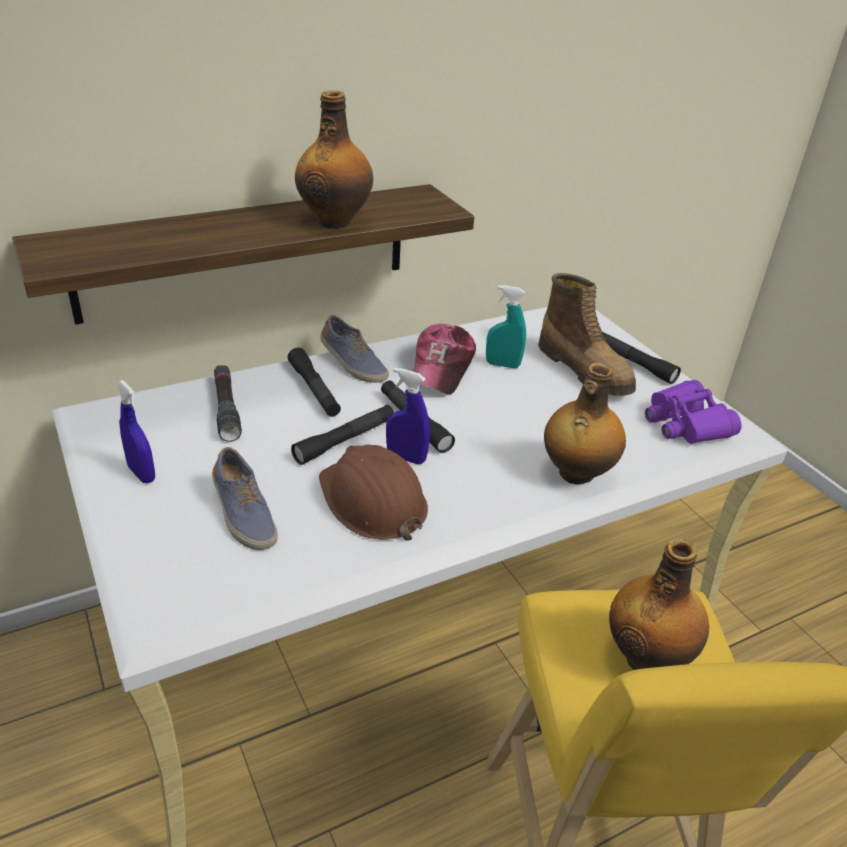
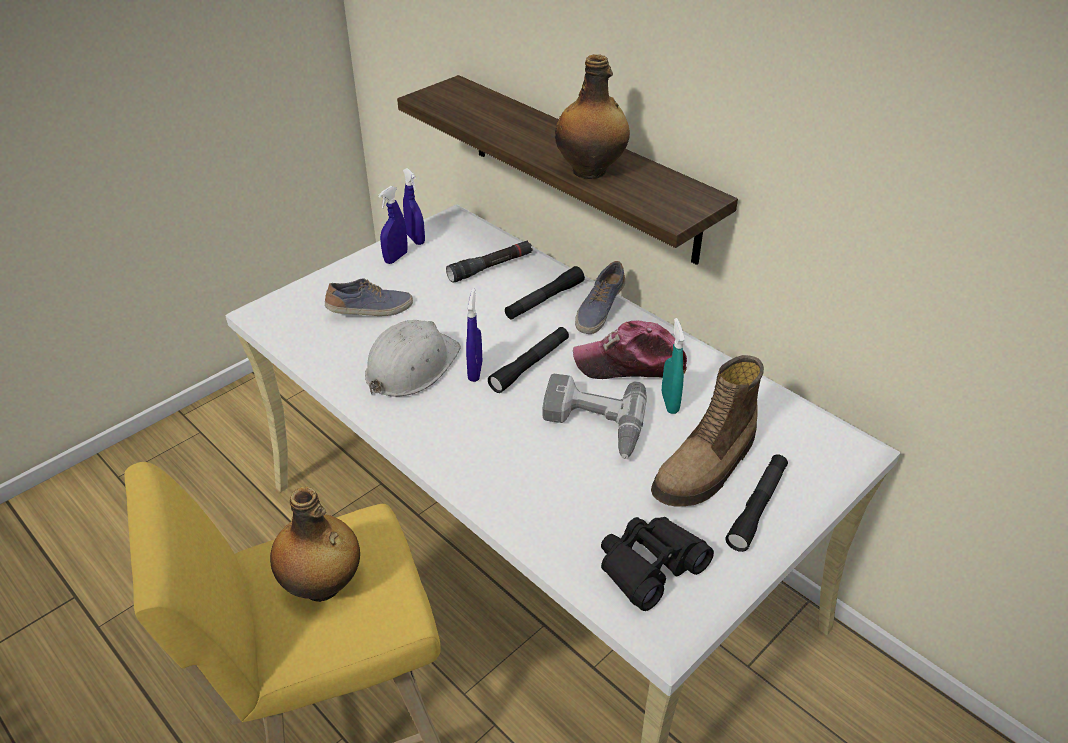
camera: 75 degrees right, 5 degrees up
(114, 450) = (415, 239): none -> blue spray bottle
(243, 515) = (370, 311): shoe -> shoe turned 150 degrees counterclockwise
(345, 441) = (481, 334): black flashlight -> none
(372, 501) = (411, 366): brown hard hat -> white hard hat
(517, 409) = (592, 426): none -> power drill
(575, 474) = (505, 482): bottle -> none
(685, 423) = (649, 566): purple binoculars -> black binoculars

